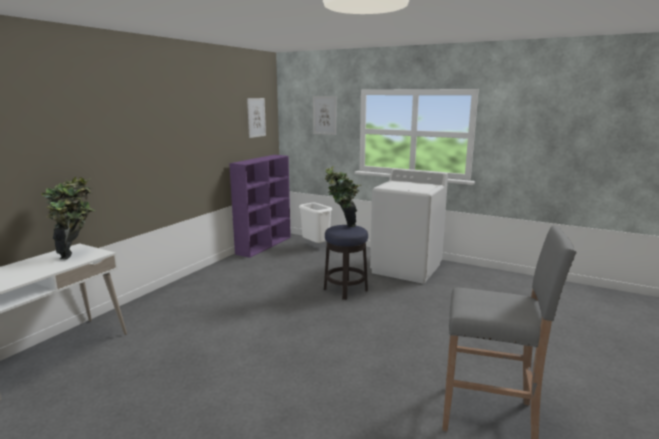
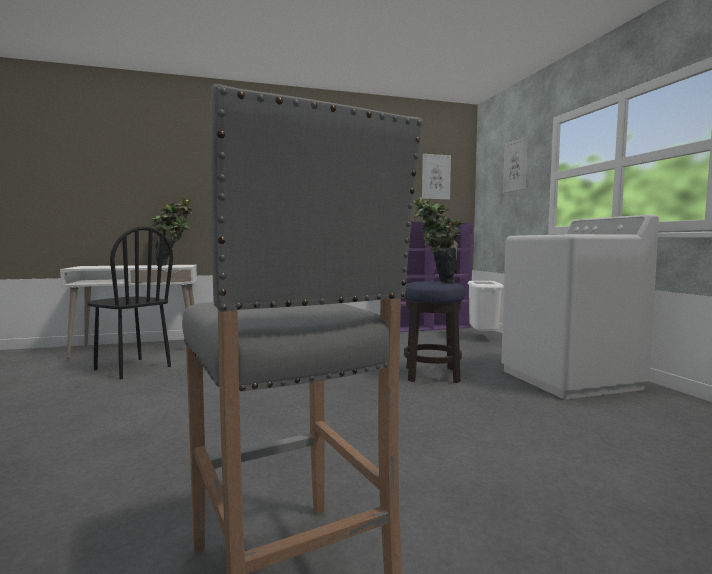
camera: 45 degrees right, 10 degrees down
(117, 375) = (132, 368): none -> black chair

